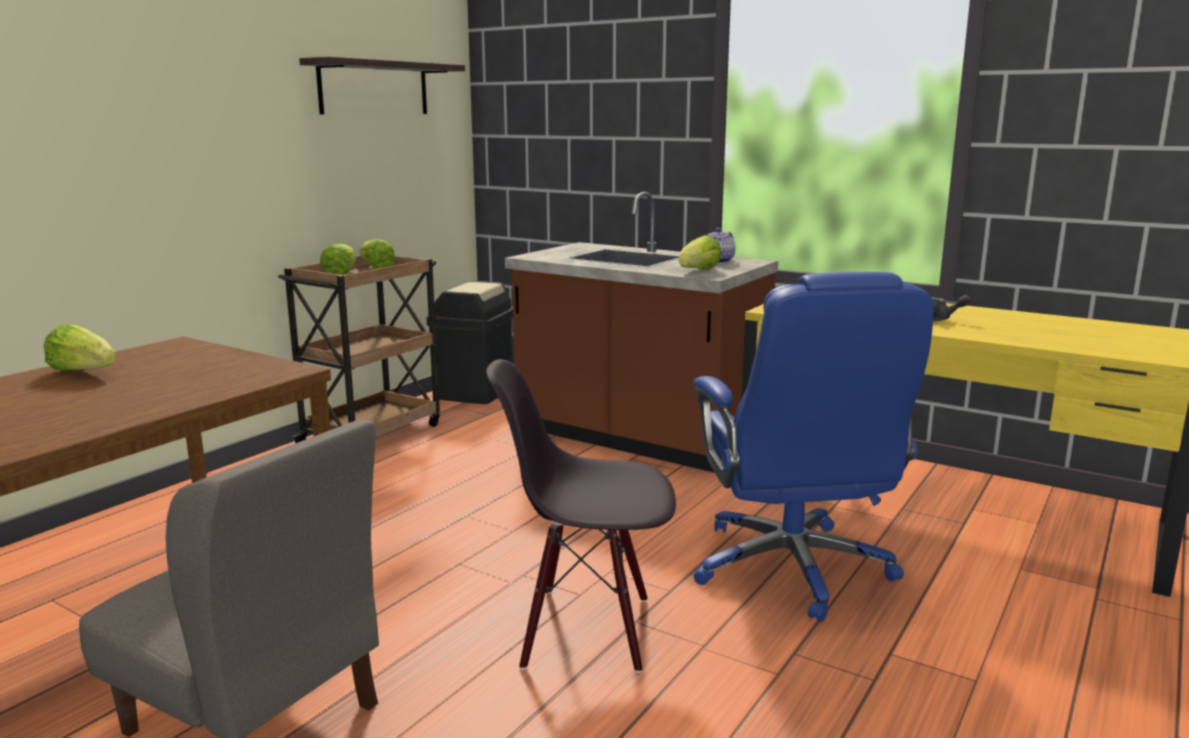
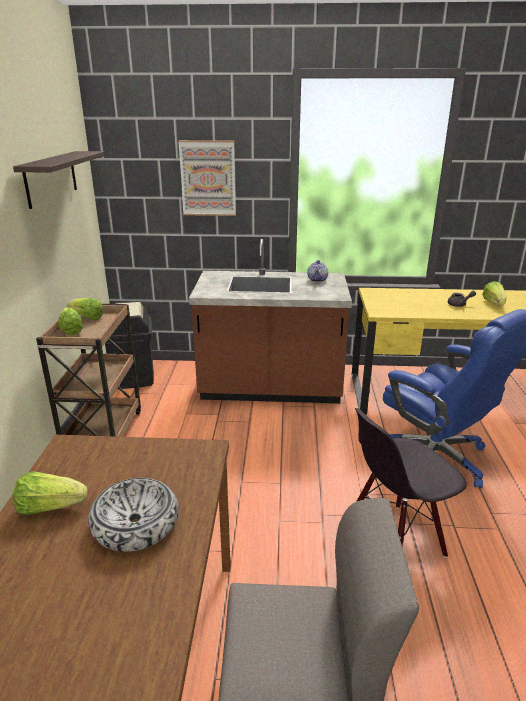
camera: 30 degrees left, 10 degrees up
(124, 395) = (135, 523): none -> bowl
(603, 108) = (208, 178): none -> picture
(698, 271) = (325, 292): lettuce -> lettuce (494, 303)

